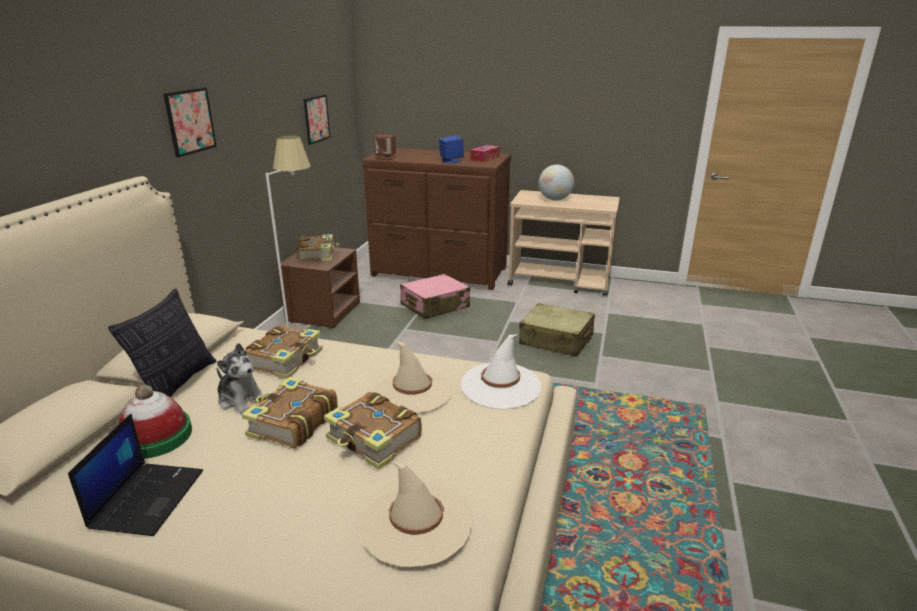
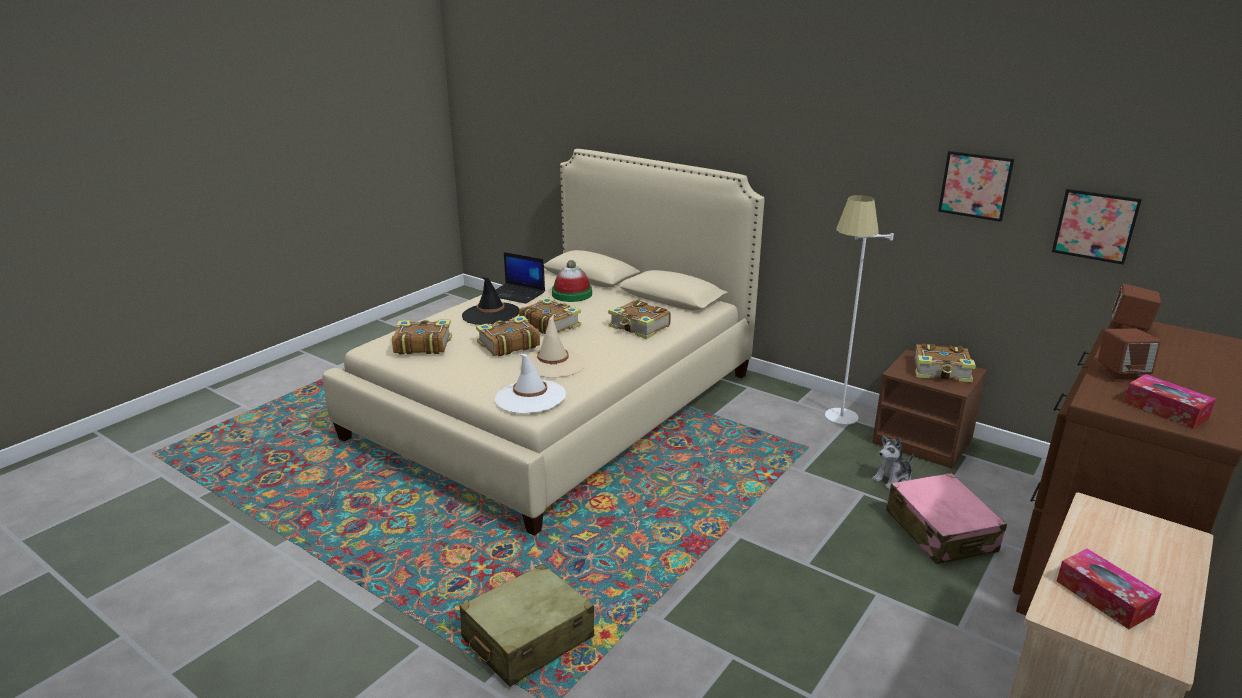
camera: 110 degrees right, 0 degrees up
(177, 383) = (631, 297): pillow -> none
(190, 121) = (832, 154): picture -> picture (975, 185)
(241, 400) = (594, 313): plush toy -> plush toy (893, 479)
(259, 494) = (490, 314): none -> black hat
(416, 525) = (422, 345): beige hat -> book
(451, 161) = (1121, 374): blue speaker -> brown speaker
(555, 199) = (1122, 557): globe -> none
(556, 340) = (797, 625): beige suitcase -> beige suitcase (527, 638)
(587, 202) = (1103, 597): none -> tissue box

